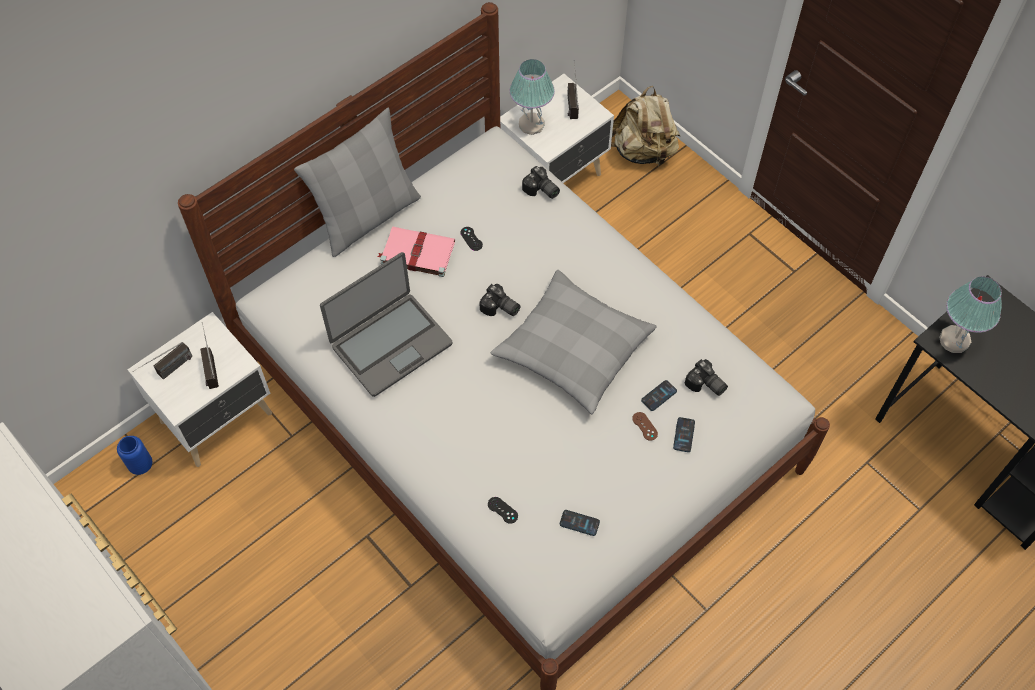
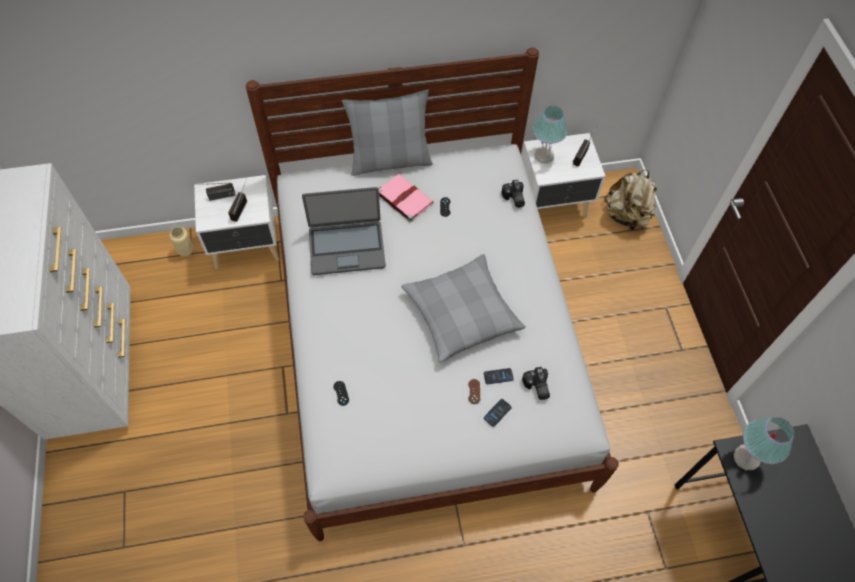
camera: 30 degrees right, 0 degrees up
(141, 465) = (186, 251): blue vase -> beige vase
(500, 308) = (432, 261): camera -> none
(579, 523) = (384, 431): phone -> none

